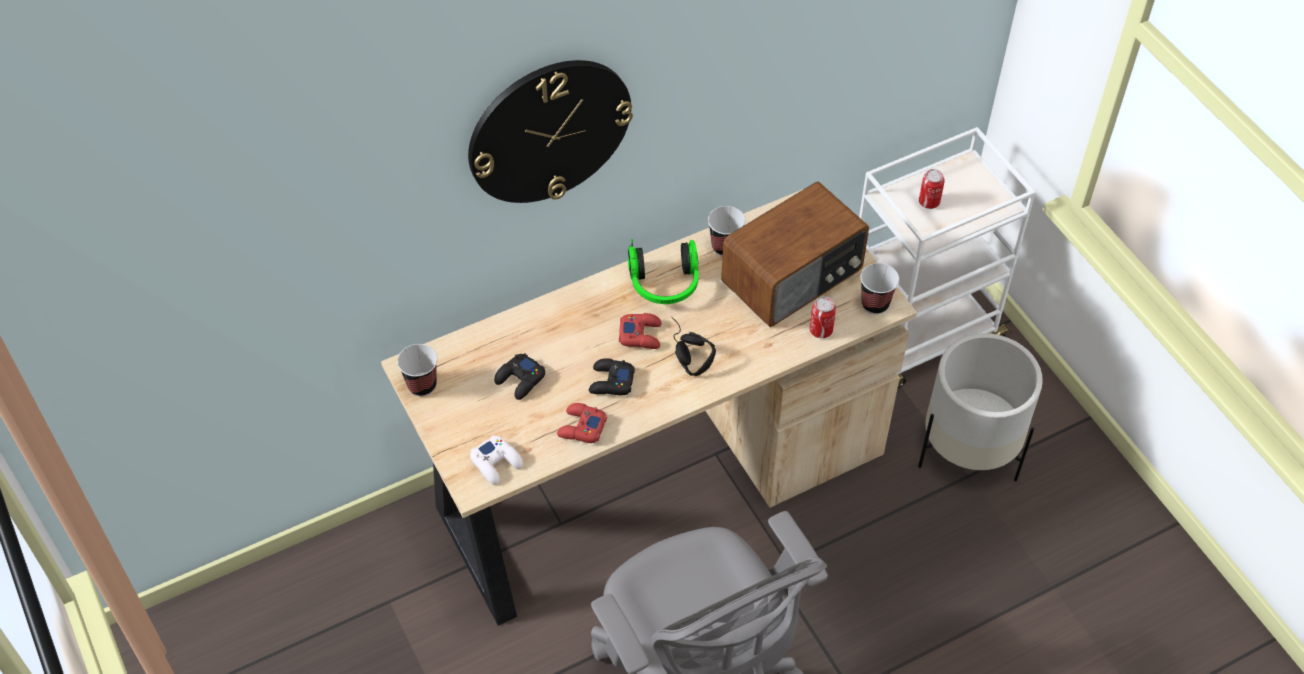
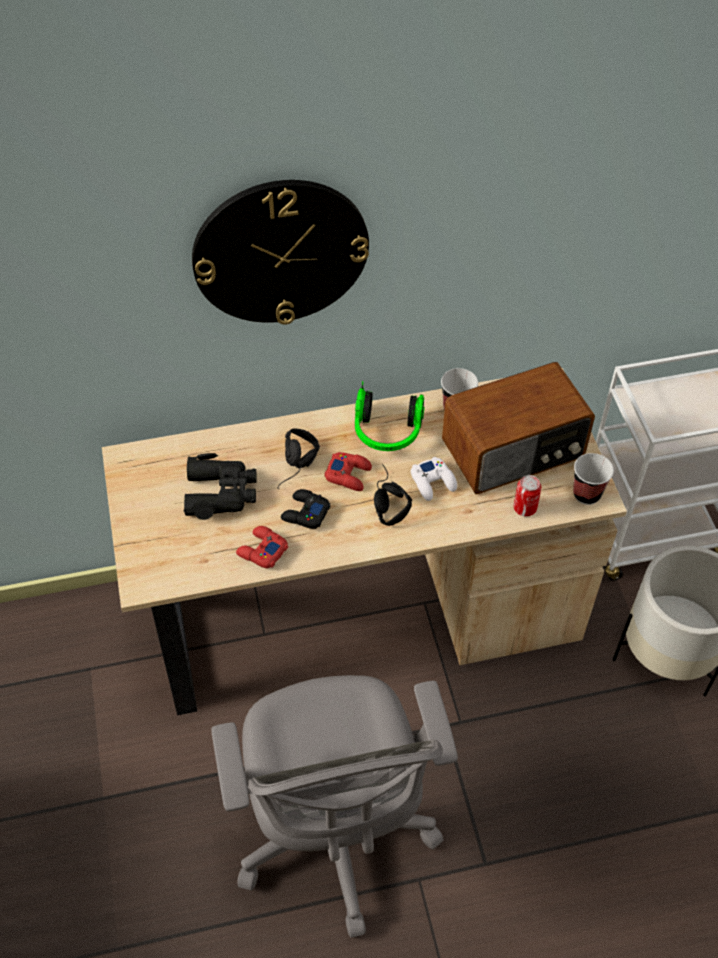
camera: 15 degrees right, 0 degrees up
(422, 385) = (129, 477): cup -> none
(497, 463) = (170, 566): white game controller -> white game controller (433, 482)
(520, 380) = (221, 492): black game controller -> black binoculars
(589, 339) = (299, 468): none -> black headphones
(929, 202) = (673, 408): can -> none

